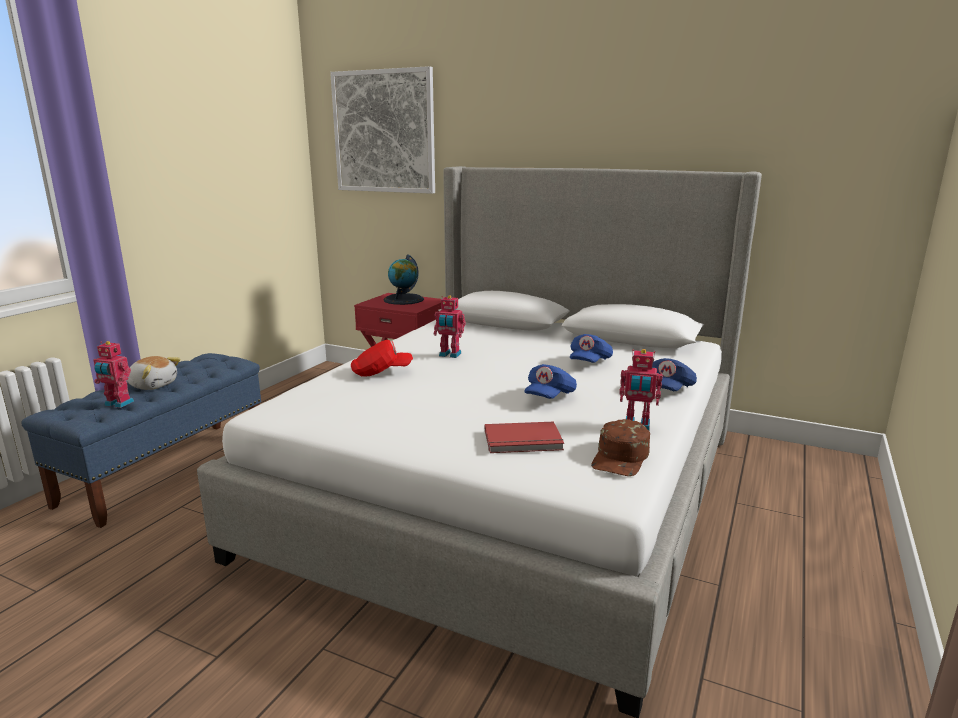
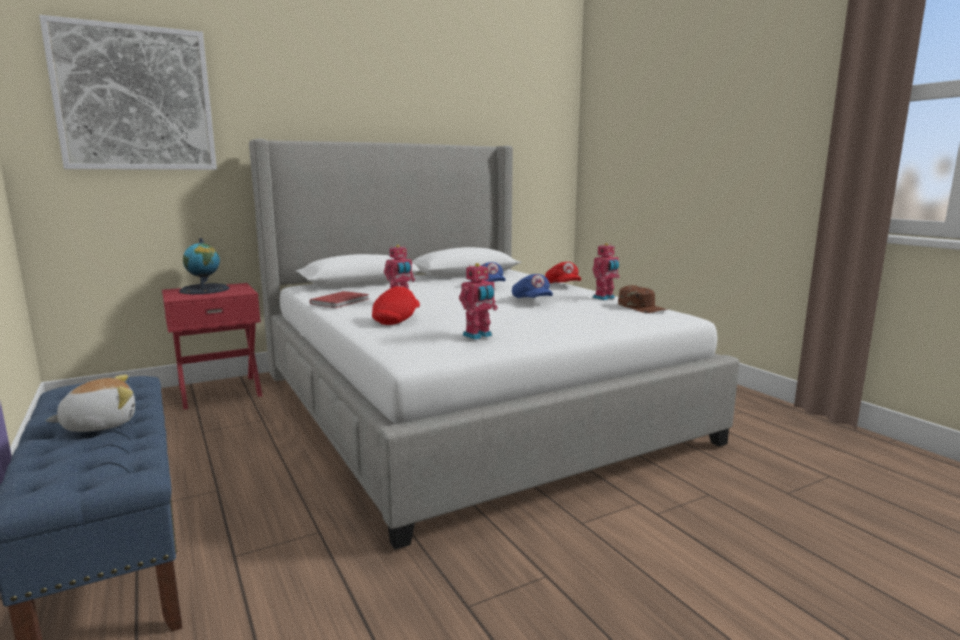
camera: 55 degrees left, 5 degrees down
(118, 404) = (128, 446): toy robot -> toy robot (478, 336)
(523, 441) = (594, 315): red book -> red book (341, 302)
(669, 390) = (562, 285): blue cap -> red cap

